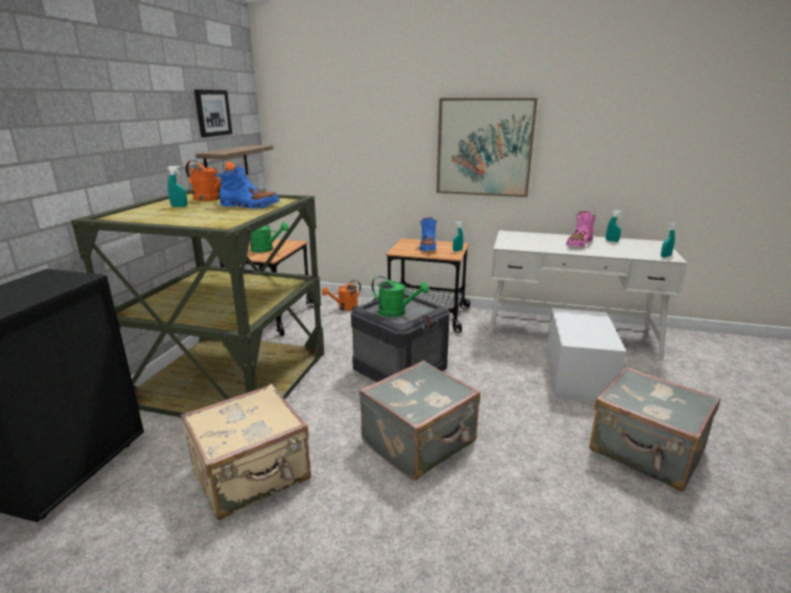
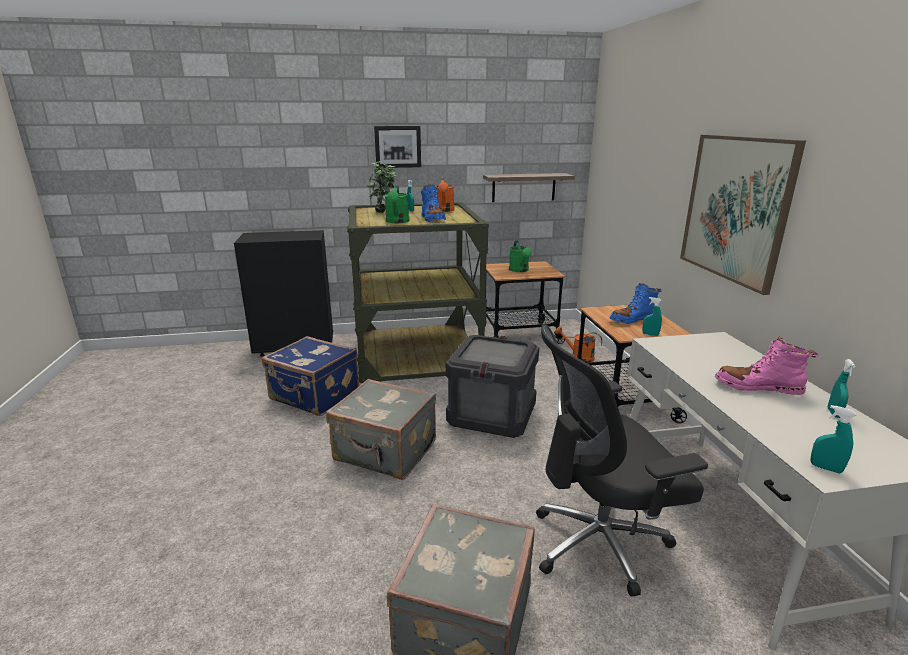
camera: 65 degrees right, 0 degrees up
(164, 214) = (383, 213): none -> potted plant
(212, 113) = (515, 141): picture -> picture (397, 146)
(252, 476) = (314, 396): beige suitcase -> blue suitcase
(397, 312) = (486, 352): green watering can -> green watering can (397, 222)
(577, 376) = (600, 542): white storage box -> office chair

